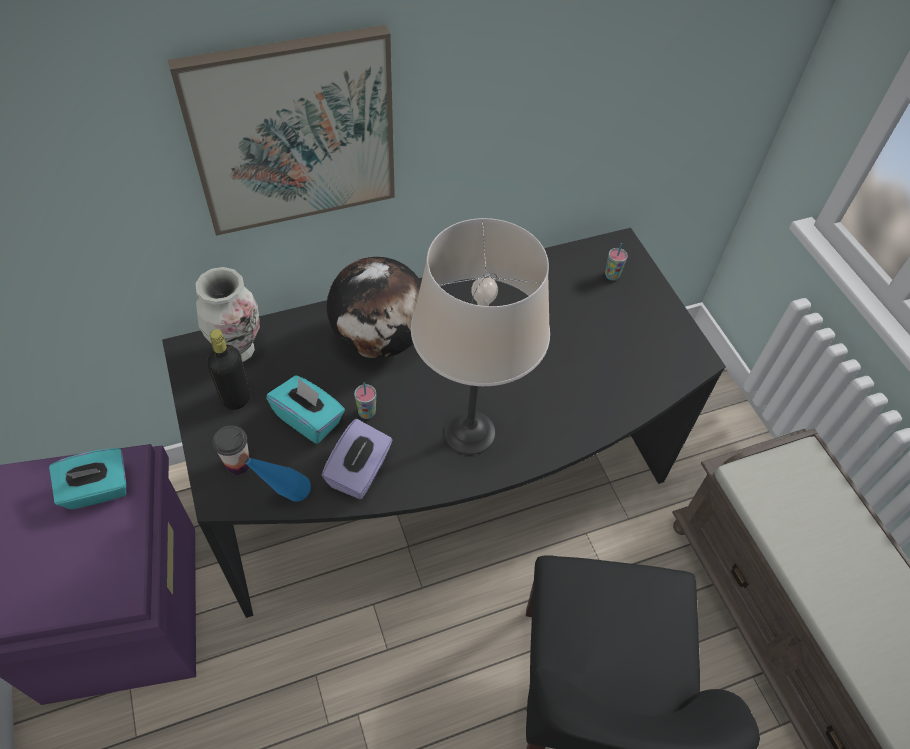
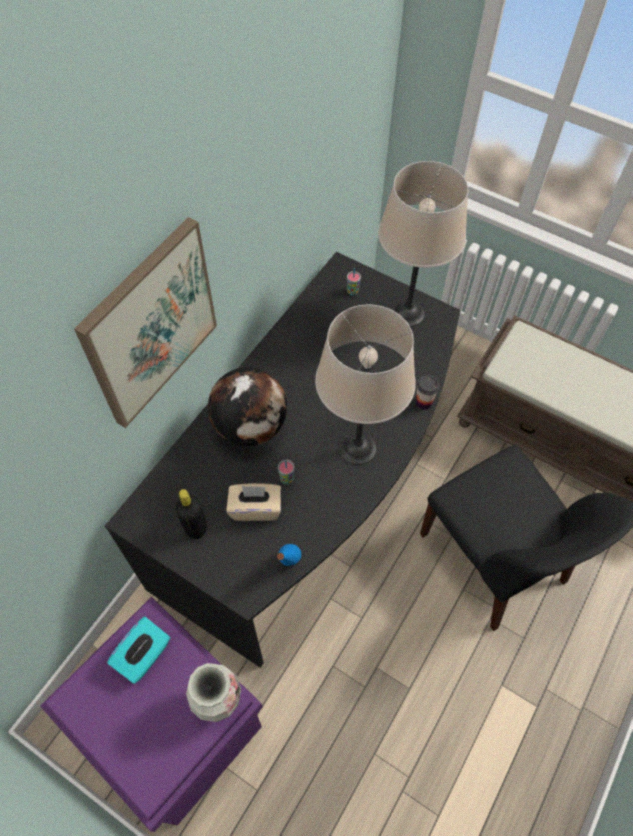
camera: 35 degrees left, 5 degrees up
(238, 351) = (166, 497): vase -> vase (219, 701)
(238, 464) = (238, 567): cup -> cup (423, 402)
(309, 419) = (255, 508): turquoise tissue box -> beige tissue box
(360, 472) = (316, 518): purple tissue box -> none
(656, 333) = (407, 313): none -> beige table lamp

